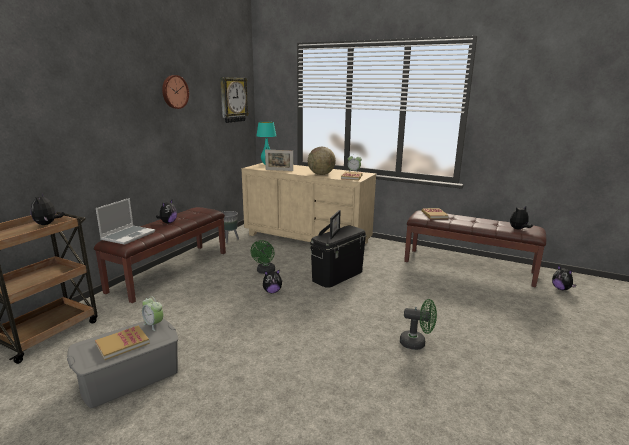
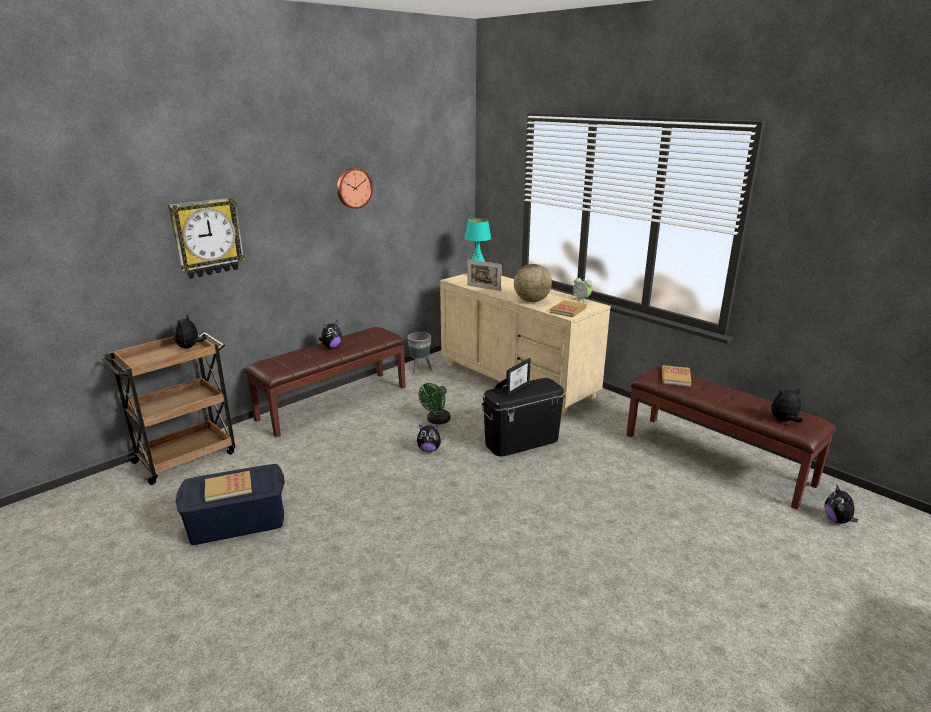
camera: 20 degrees right, 5 degrees up
(128, 235) = (281, 361): laptop -> none
(129, 376) = (237, 520): grey storage box -> blue storage box
(154, 325) = (266, 472): alarm clock -> none
(233, 100) = (440, 188): wall clock -> wall clock (207, 237)
(417, 343) = (559, 553): green fan -> none

